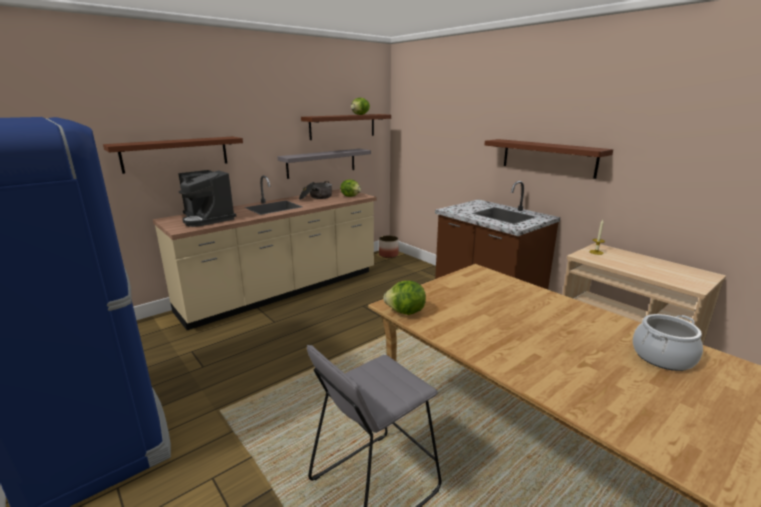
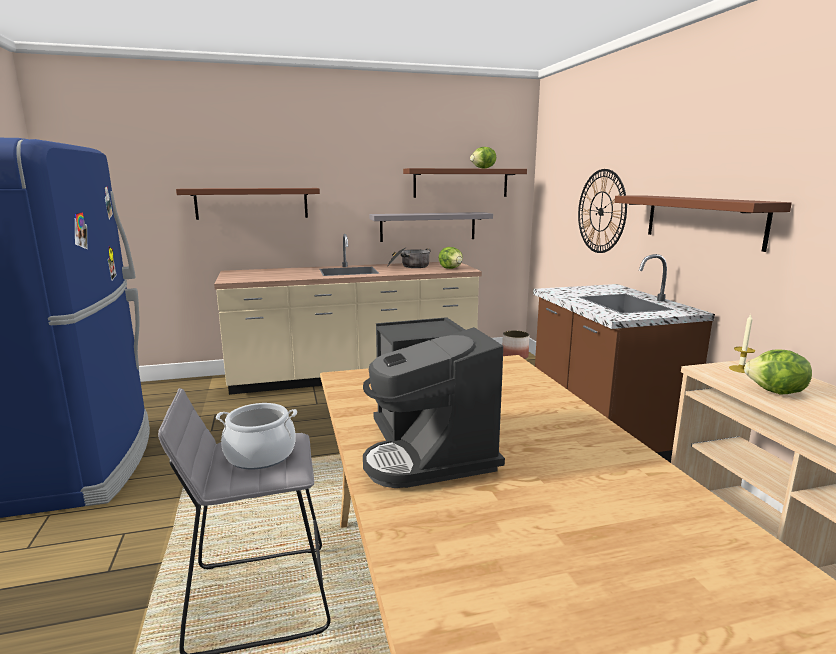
camera: 25 degrees right, 5 degrees down
(208, 218) = (268, 274): coffee machine -> coffee machine (428, 451)
(405, 312) = (347, 387): lettuce -> lettuce (775, 392)
(460, 148) = (601, 211): none -> wall clock
(663, 357) = (635, 512): cooking pot -> cooking pot (260, 455)

